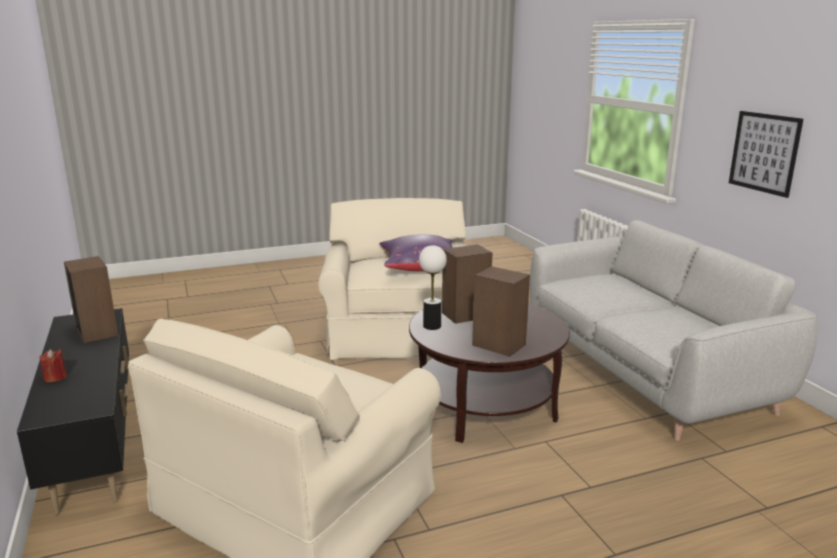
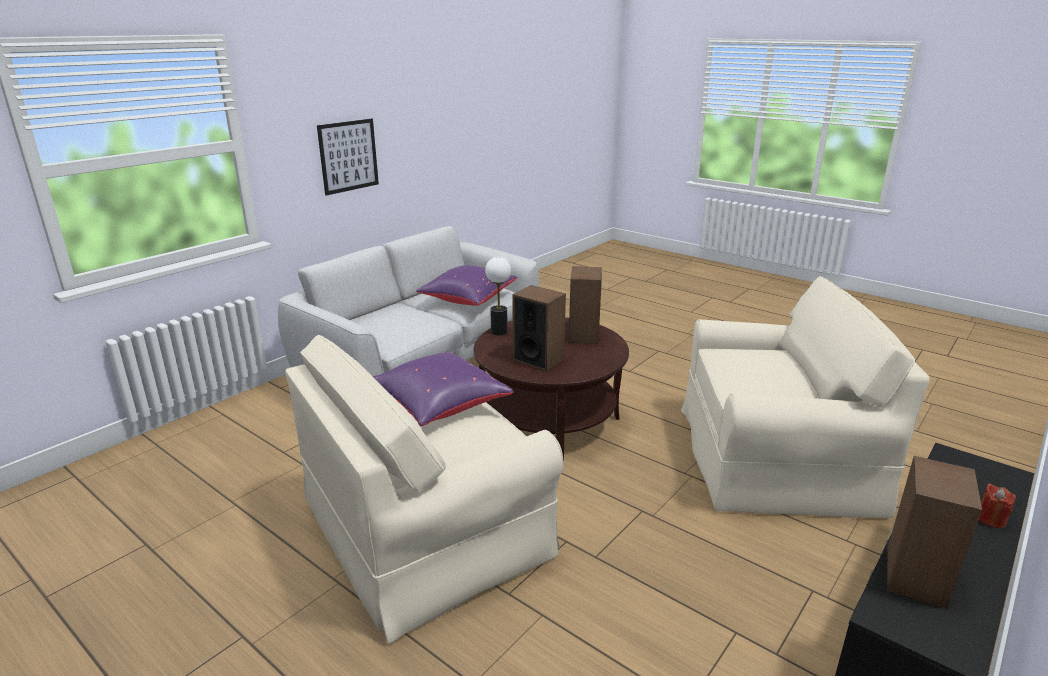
camera: 120 degrees left, 5 degrees up
(432, 326) = (583, 367): table lamp -> table lamp (499, 332)
(653, 324) = (467, 299): none -> purple pillow

